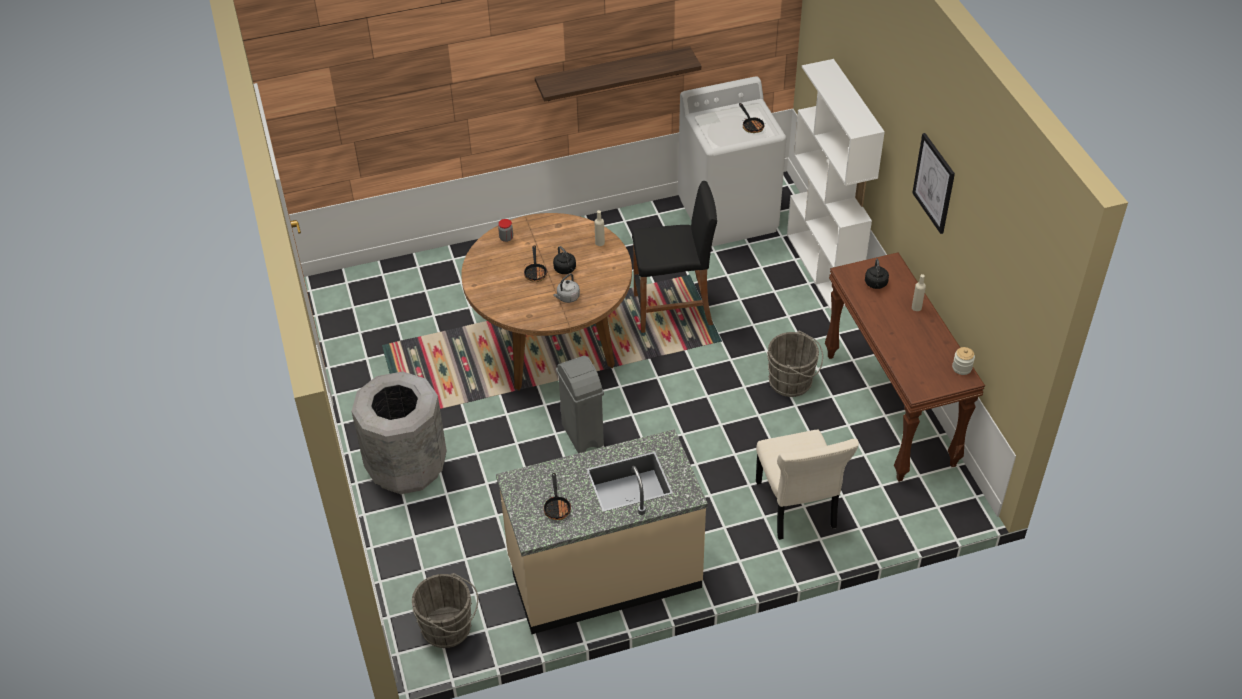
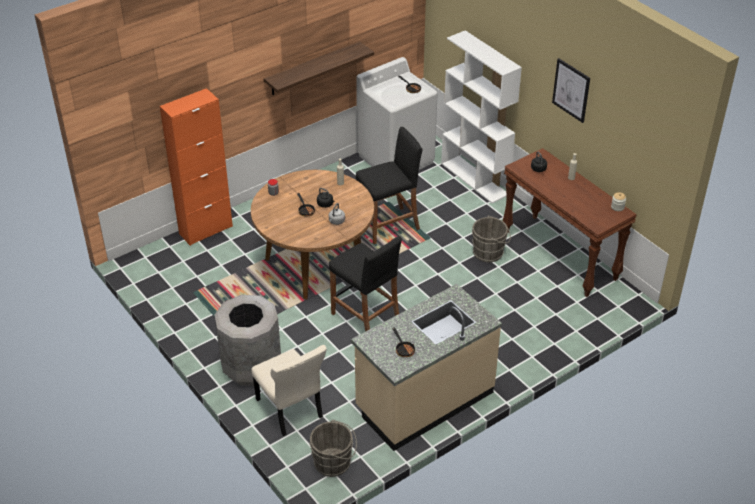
camera: 20 degrees left, 5 degrees down
(436, 262) = (206, 230): none -> orange cabinet
(582, 435) = (366, 318): grey trash can -> black stool
(796, 508) = (530, 328): beige chair -> beige chair (290, 410)

